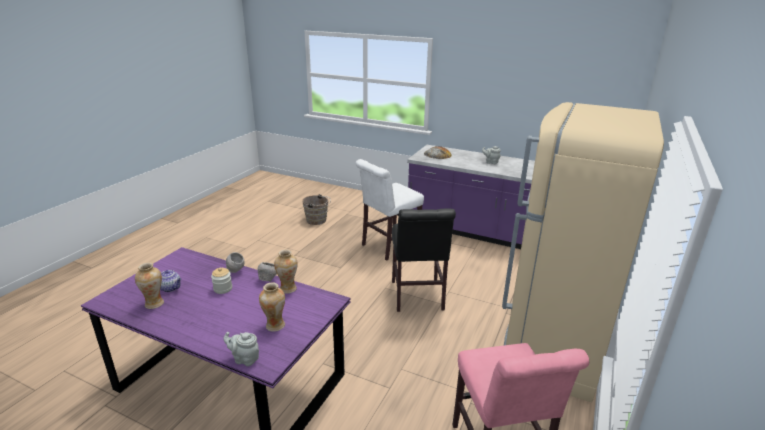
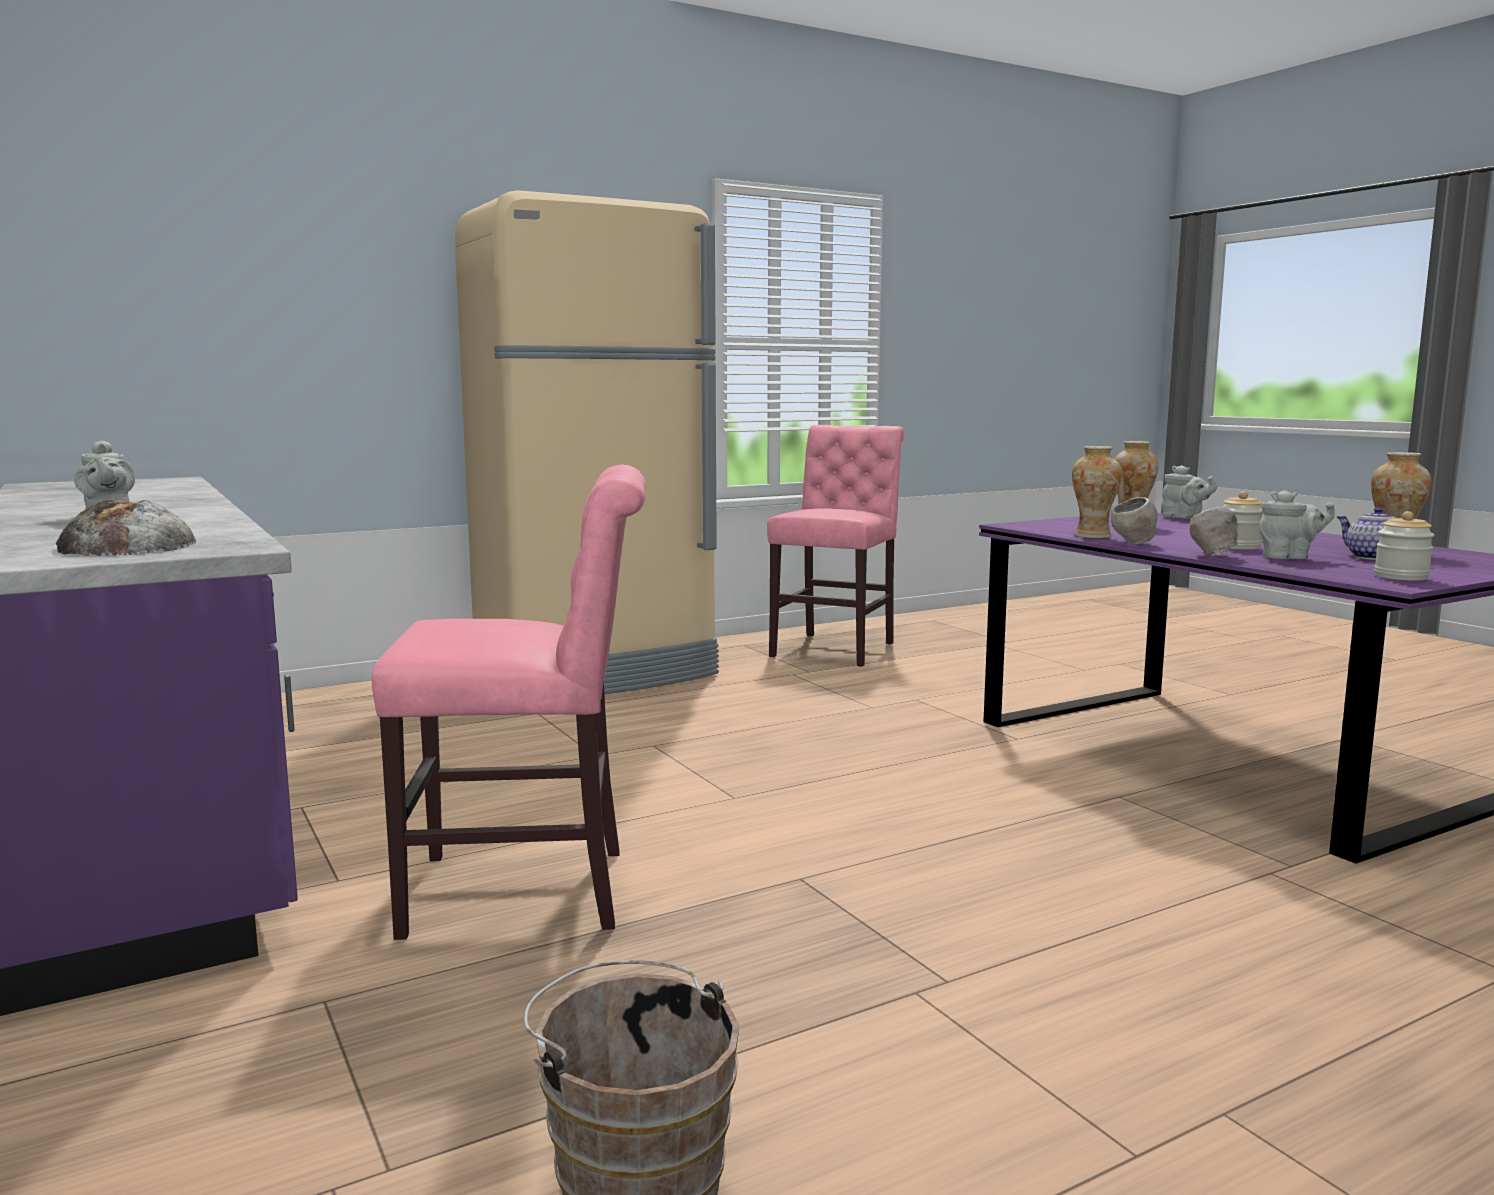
camera: 145 degrees left, 15 degrees down
(175, 262) = (1401, 577): none -> jar
(206, 277) = (1289, 558): none -> grey teapot
(388, 246) = (531, 893): white chair -> pink chair
(417, 297) = (685, 764): black chair -> none

